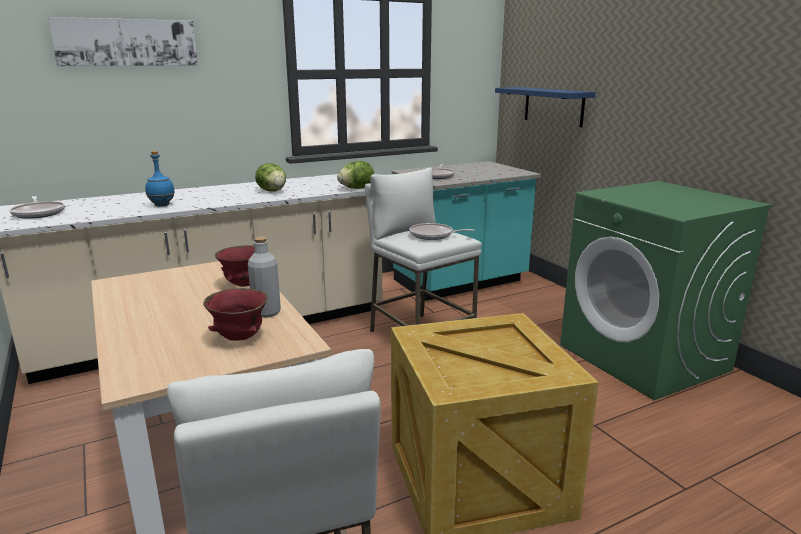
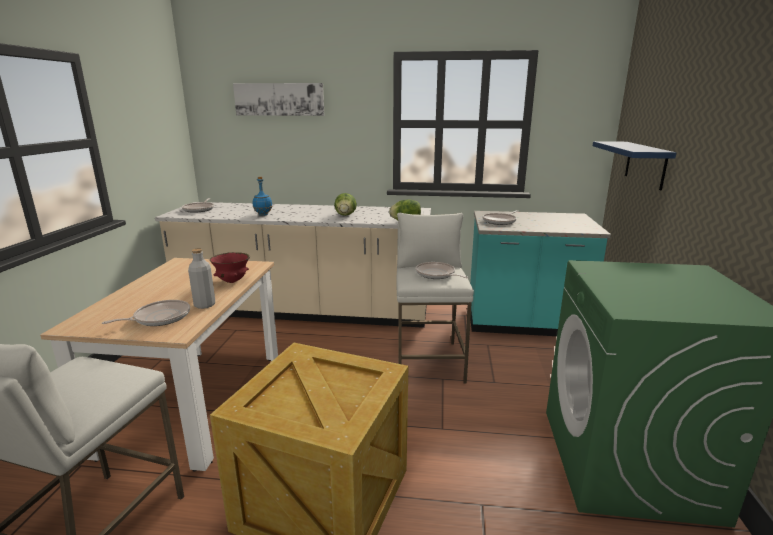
camera: 35 degrees right, 0 degrees up
(239, 338) = (159, 318): red bowl -> frying pan

